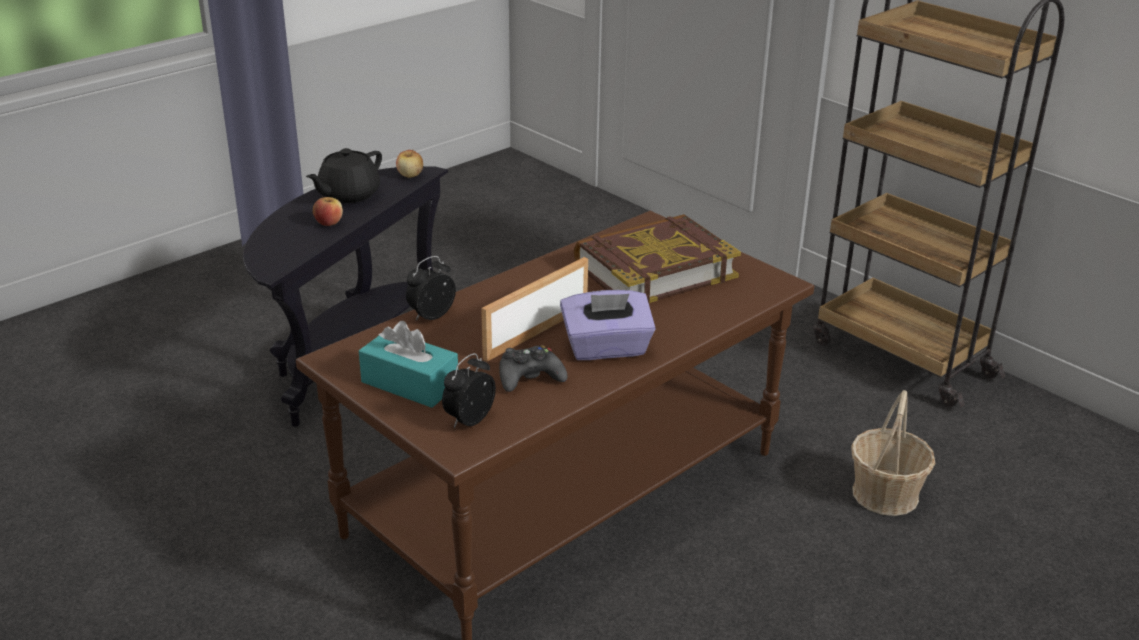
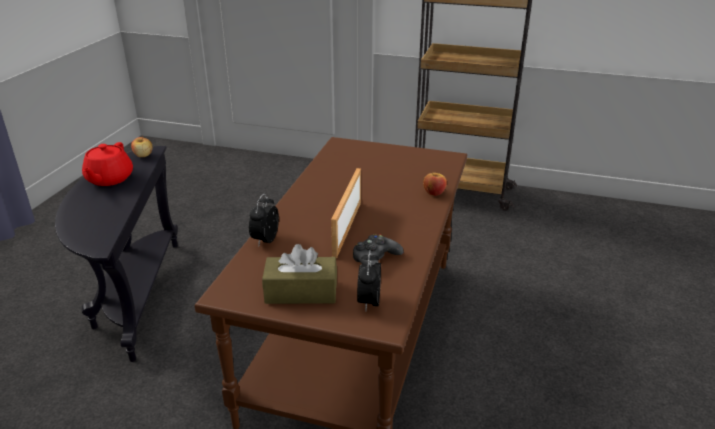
camera: 30 degrees left, 0 degrees up
(329, 223) = (112, 201): apple -> apple (434, 193)
(348, 195) = (109, 179): black teapot -> red teapot
(410, 384) = (301, 292): turquoise tissue box -> brown tissue box
(606, 348) = (401, 224): purple tissue box -> none
(654, 270) = (374, 169): book -> none
(885, 494) = (520, 267): basket -> none

